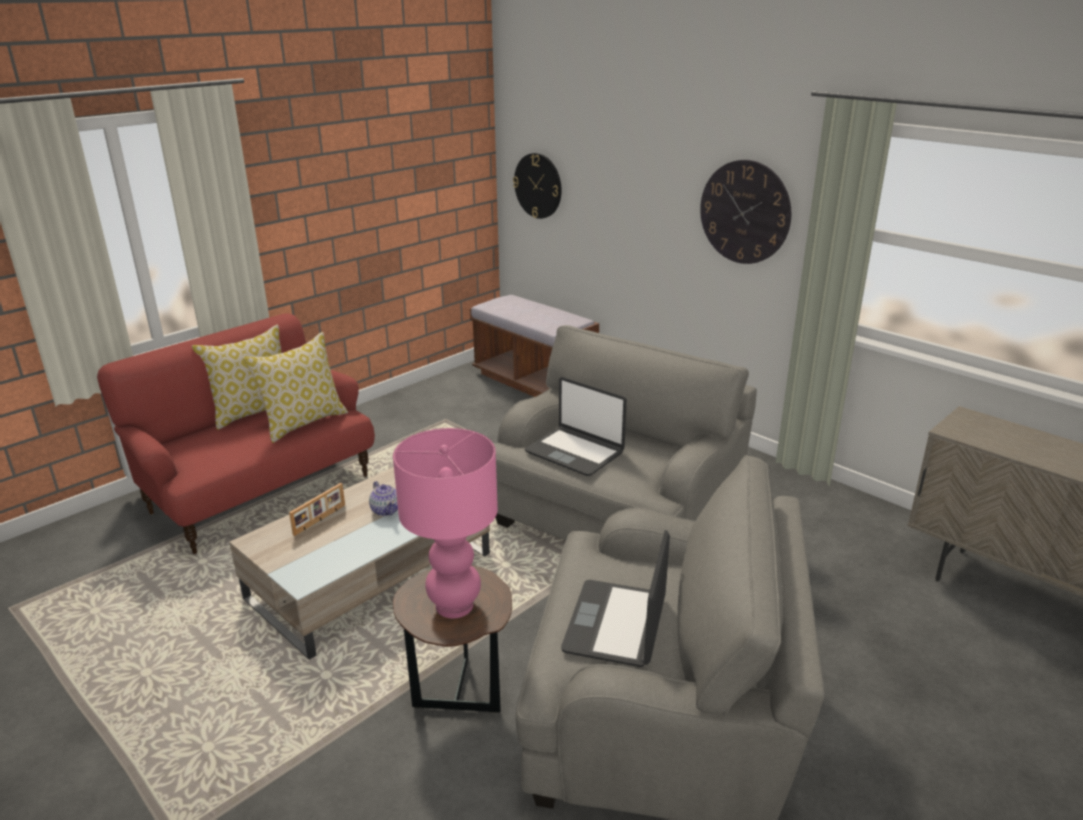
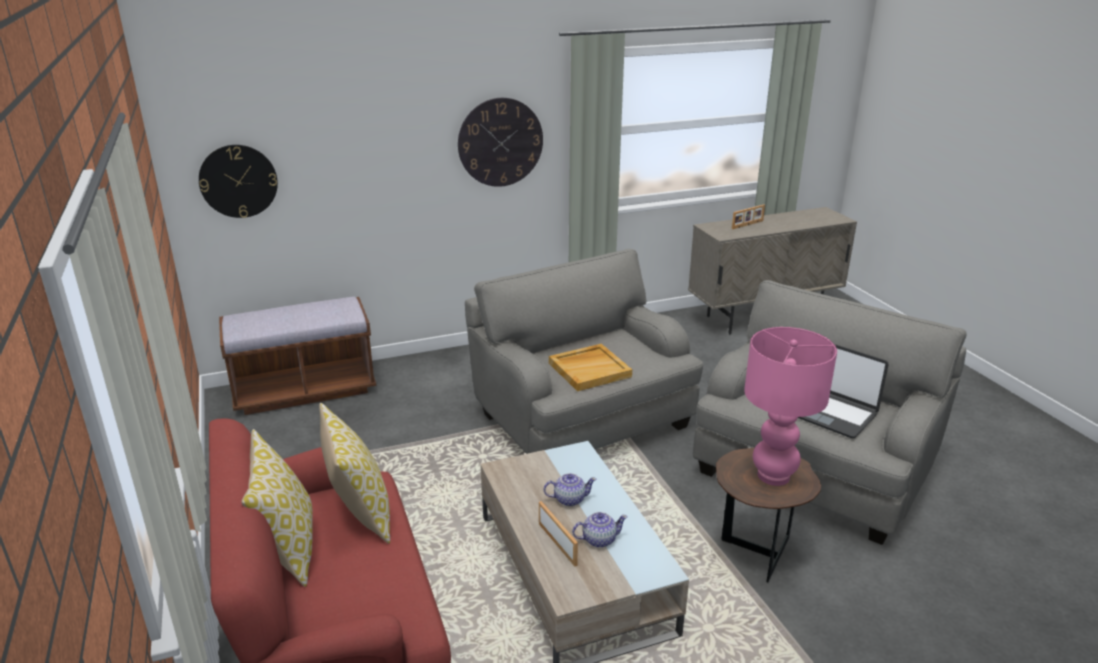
camera: 65 degrees left, 0 degrees up
(334, 538) = (598, 539): none -> teapot
(575, 452) = (590, 369): laptop -> beige tray
(1028, 441) = (748, 225): none -> picture frame

